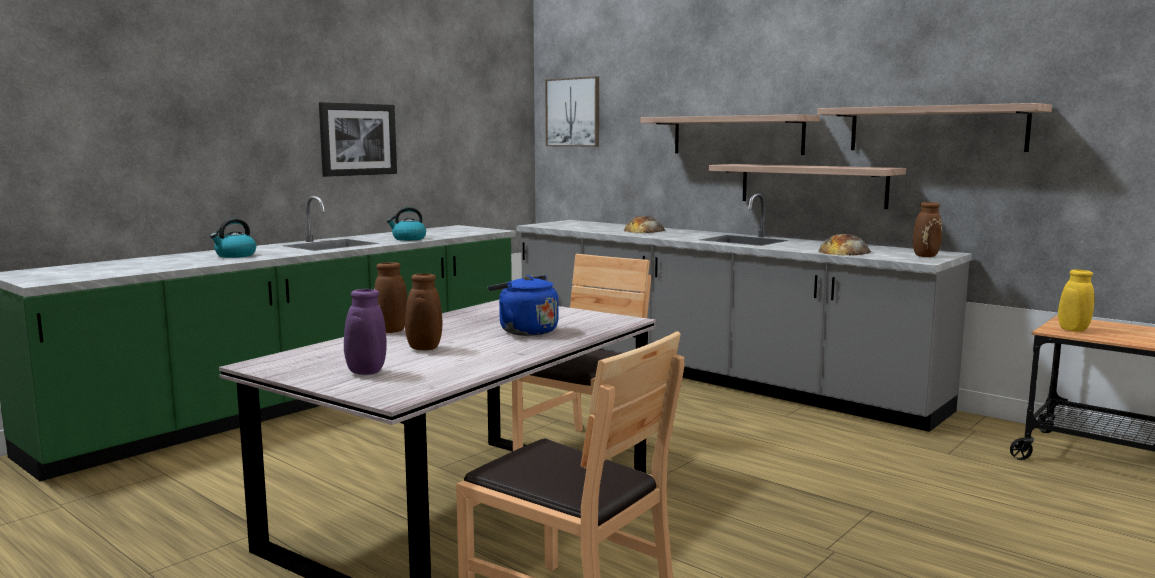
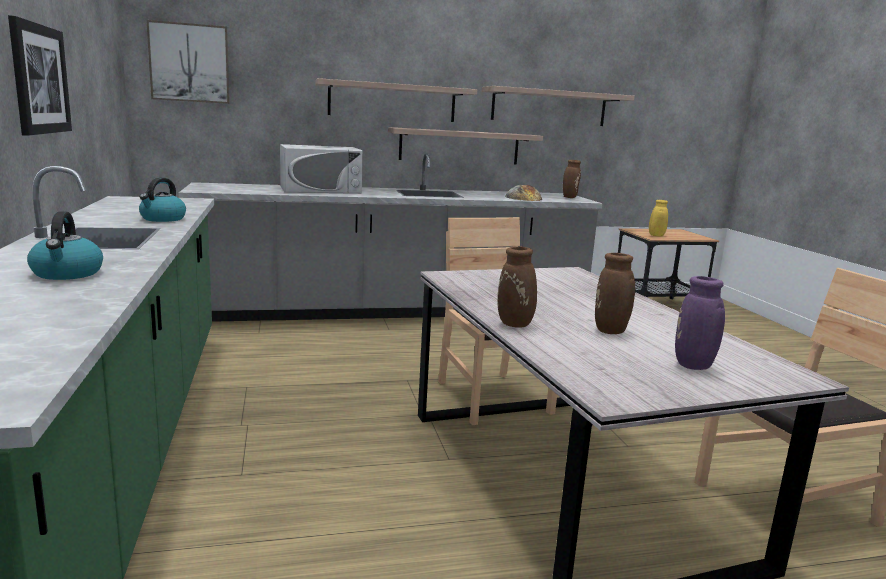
camera: 55 degrees left, 5 degrees up
(524, 331) = (576, 296): blue kettle -> none
(644, 230) = (320, 189): bread -> white microwave

